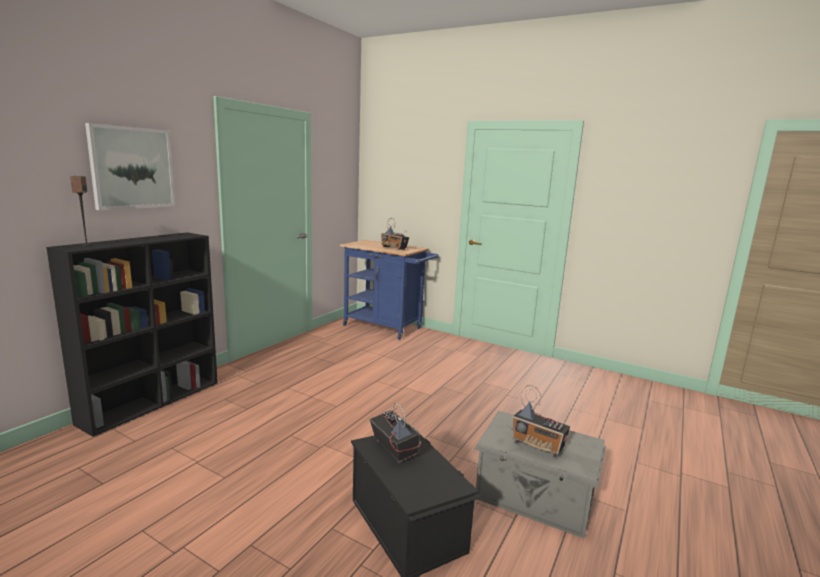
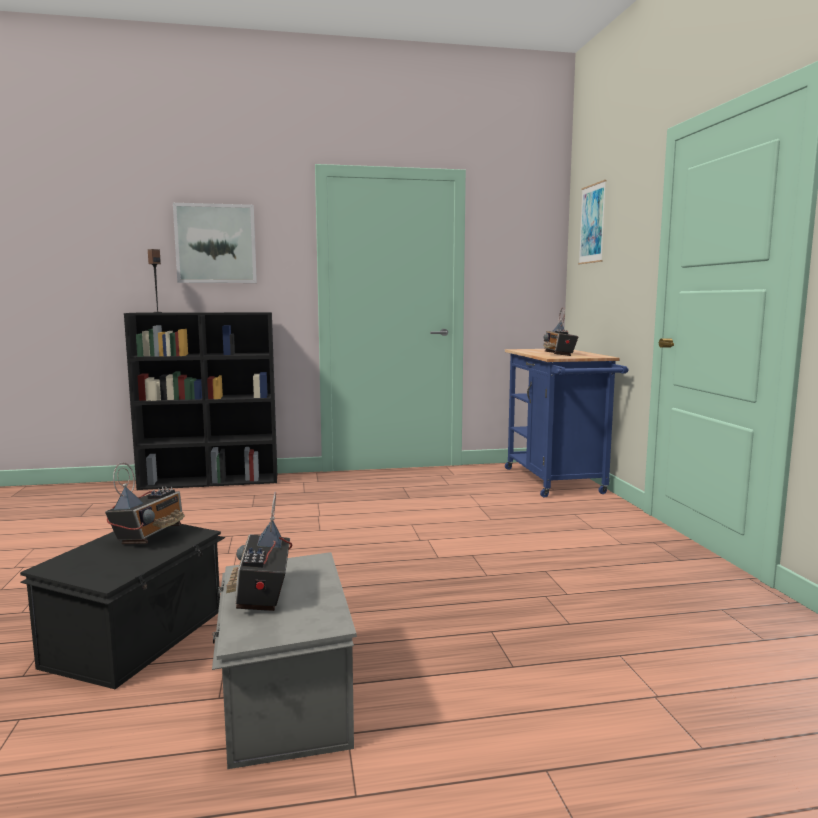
camera: 50 degrees right, 5 degrees down
(391, 161) = (592, 224): none -> picture

